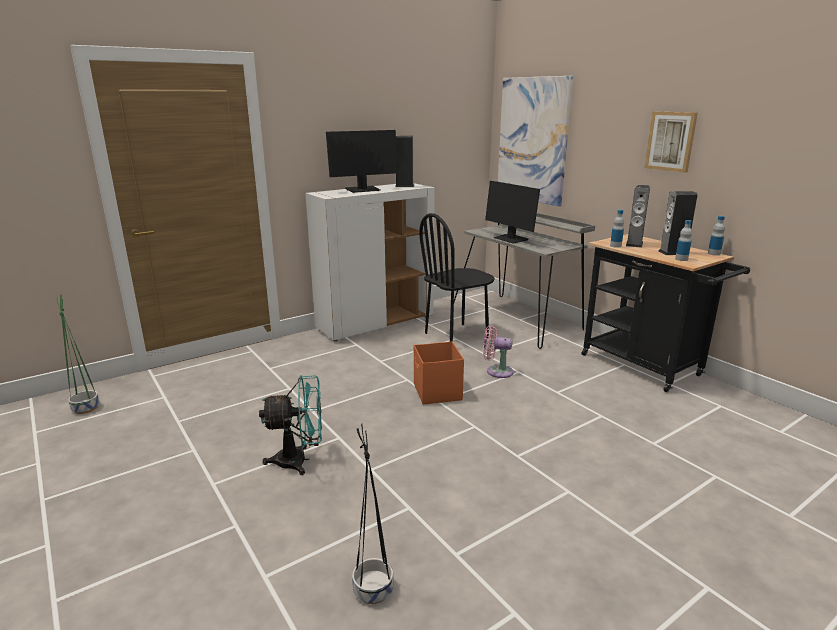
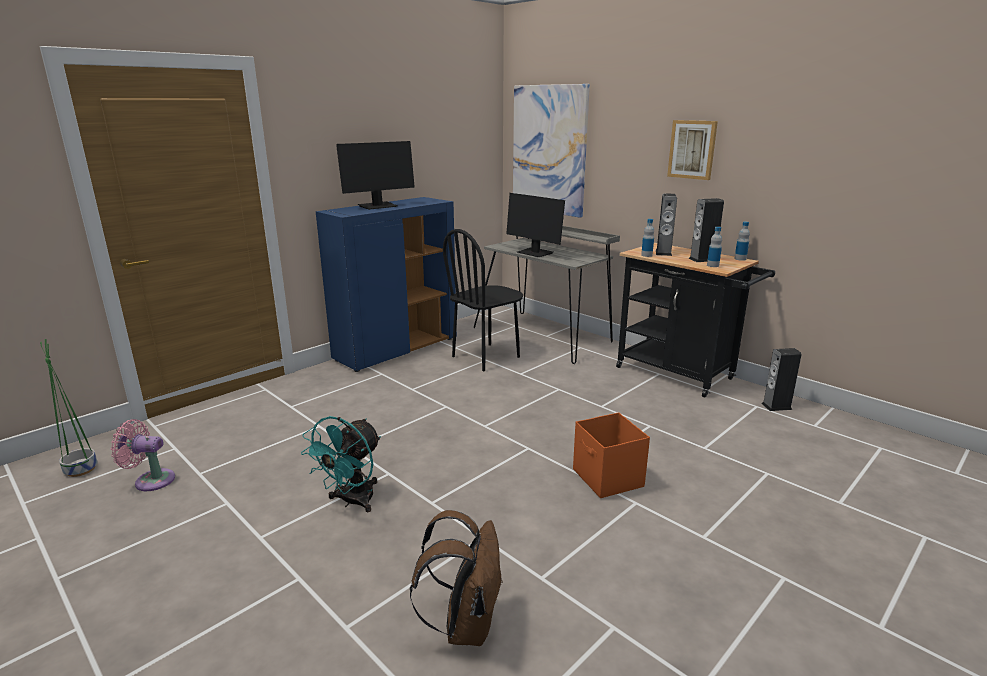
camera: 10 degrees left, 0 degrees up
(299, 460) = (352, 502): turquoise fan -> turquoise fan turned 135 degrees clockwise
(372, 589) = (465, 624): black planter -> brown backpack
(376, 322) = (396, 349): white cabinet -> blue cabinet
(404, 186) = (421, 201): speaker -> speaker (776, 406)
(437, 392) = (481, 417): orange storage box -> orange storage box (607, 479)
(496, 371) = (536, 390): pink fan -> pink fan (151, 480)

